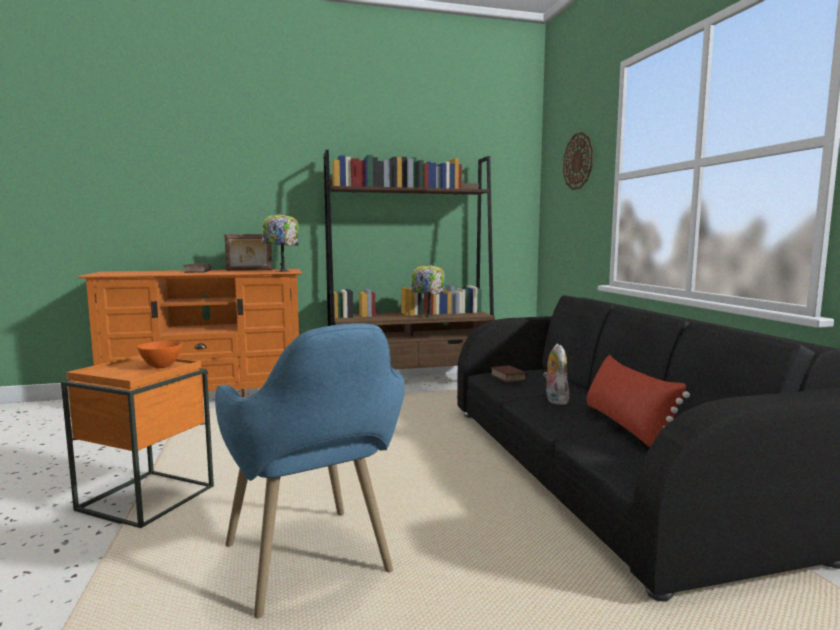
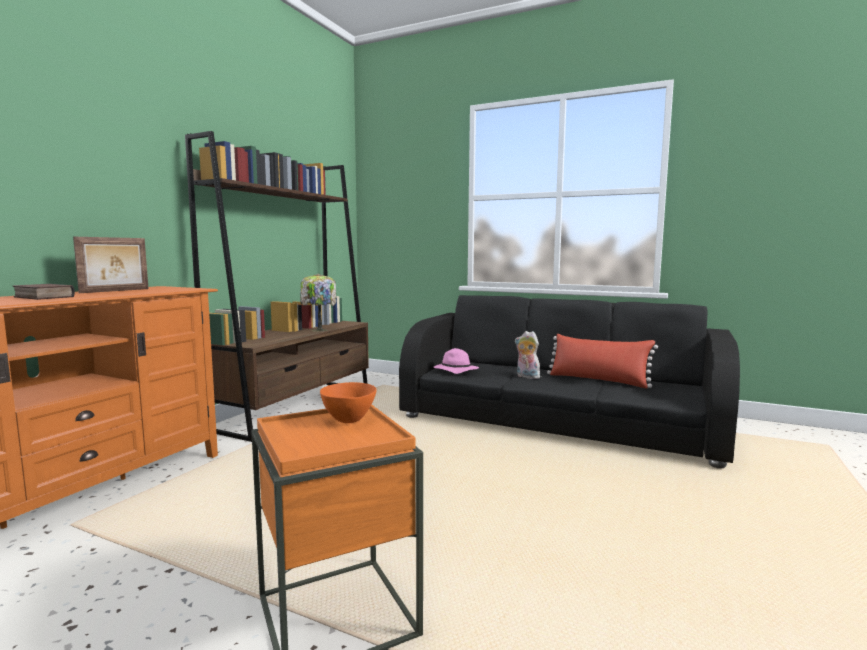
camera: 50 degrees left, 0 degrees up
(281, 271) = (183, 289): table lamp -> none
(314, 571) = (610, 556): blue armchair -> none
(507, 377) = (455, 370): book -> pink hat
(578, 161) = (417, 180): wall clock -> none

